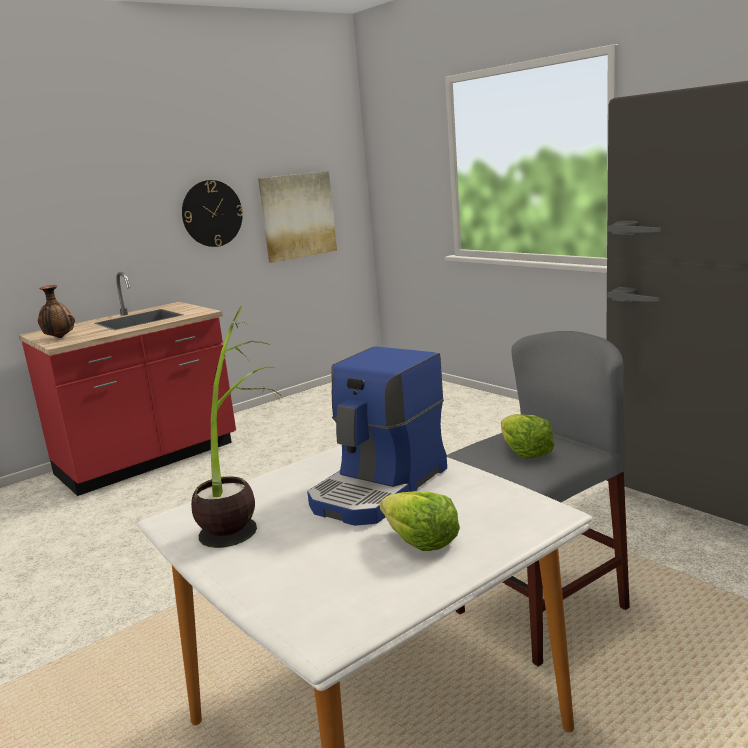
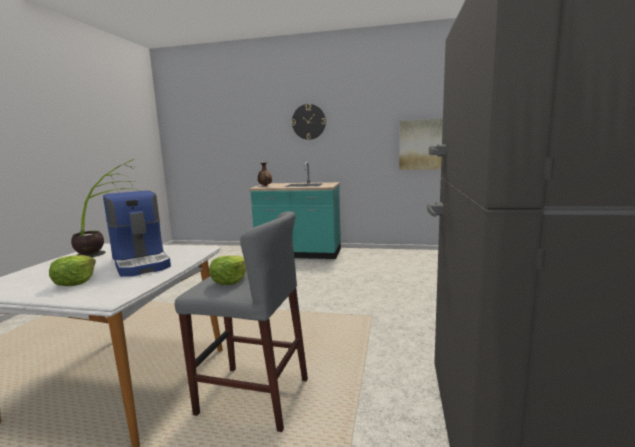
camera: 50 degrees right, 5 degrees down
(148, 460) = (299, 254): red counter -> turquoise counter
(212, 213) = (367, 138): wall clock -> wall clock (308, 122)
(380, 488) = (142, 262): coffee machine -> coffee machine turned 120 degrees counterclockwise

